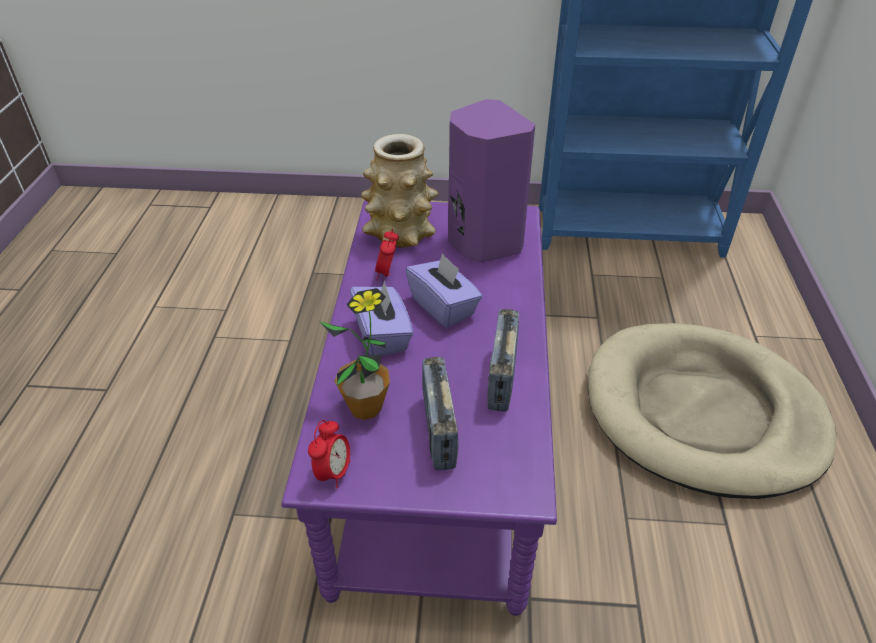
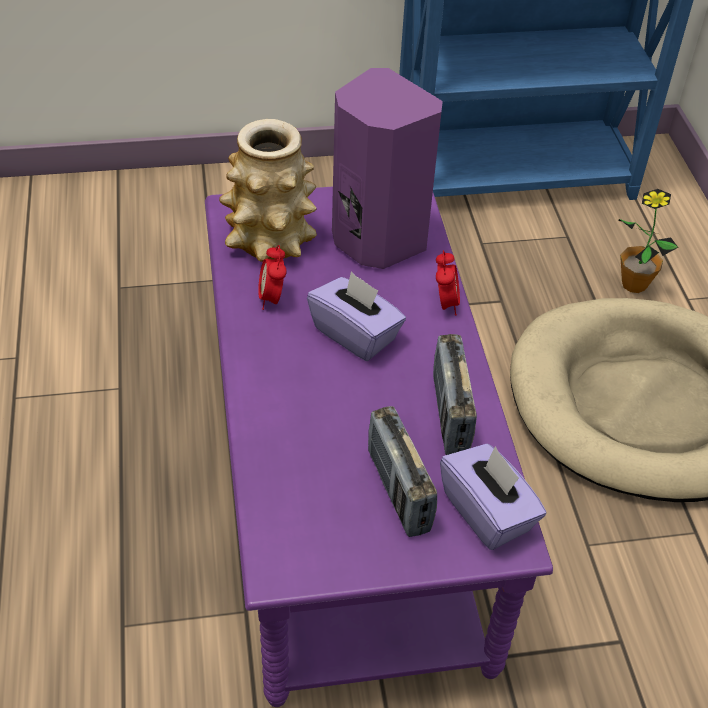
camera: 15 degrees left, 5 degrees up
(333, 472) = (295, 560): alarm clock -> alarm clock (445, 304)
(365, 407) = (305, 476): potted plant -> potted plant (634, 284)
(382, 335) = (294, 382): purple tissue box -> purple tissue box (487, 512)

